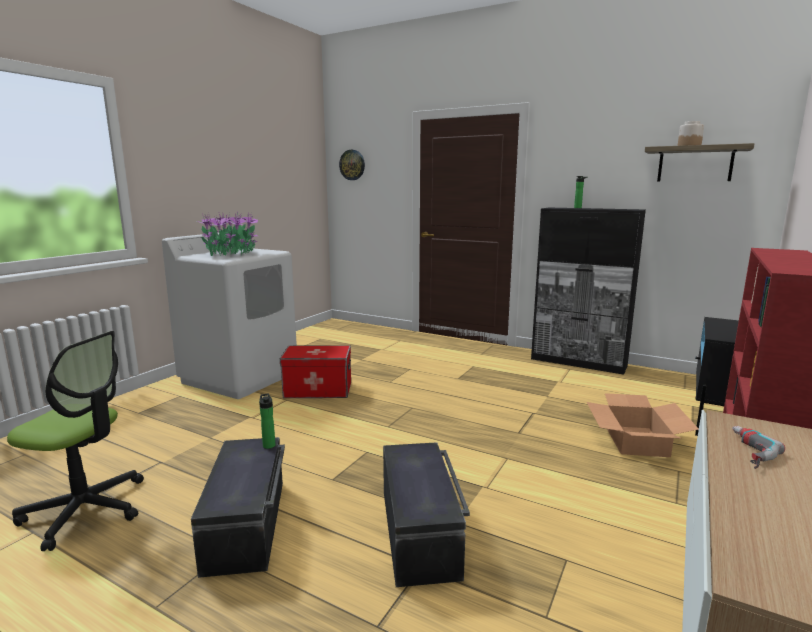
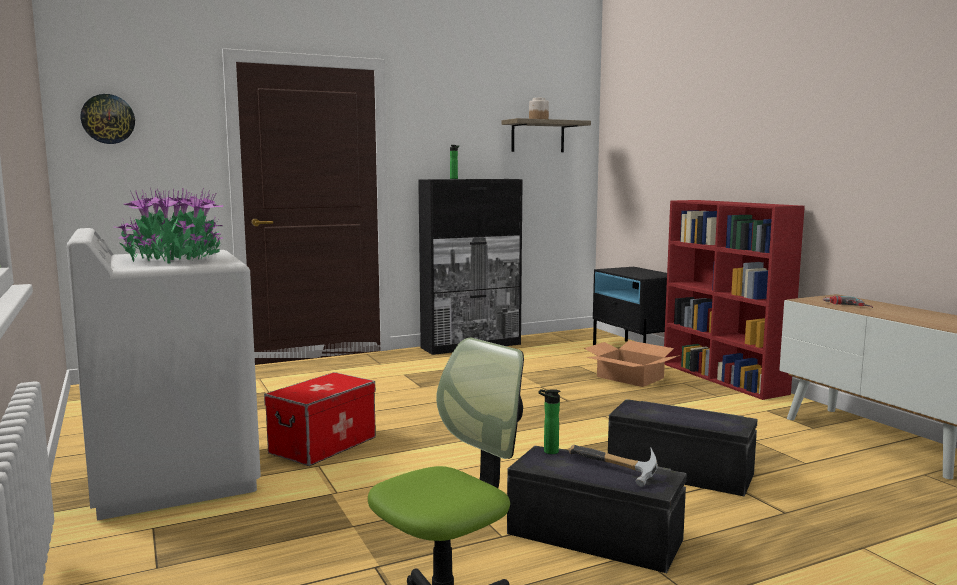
camera: 55 degrees left, 5 degrees down
(243, 479) = (613, 471): none -> hammer

